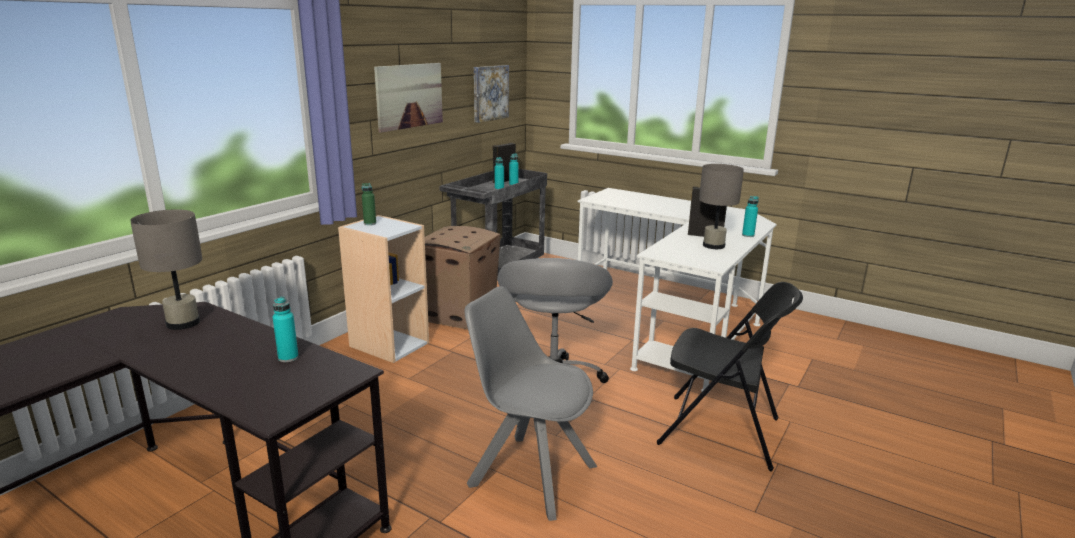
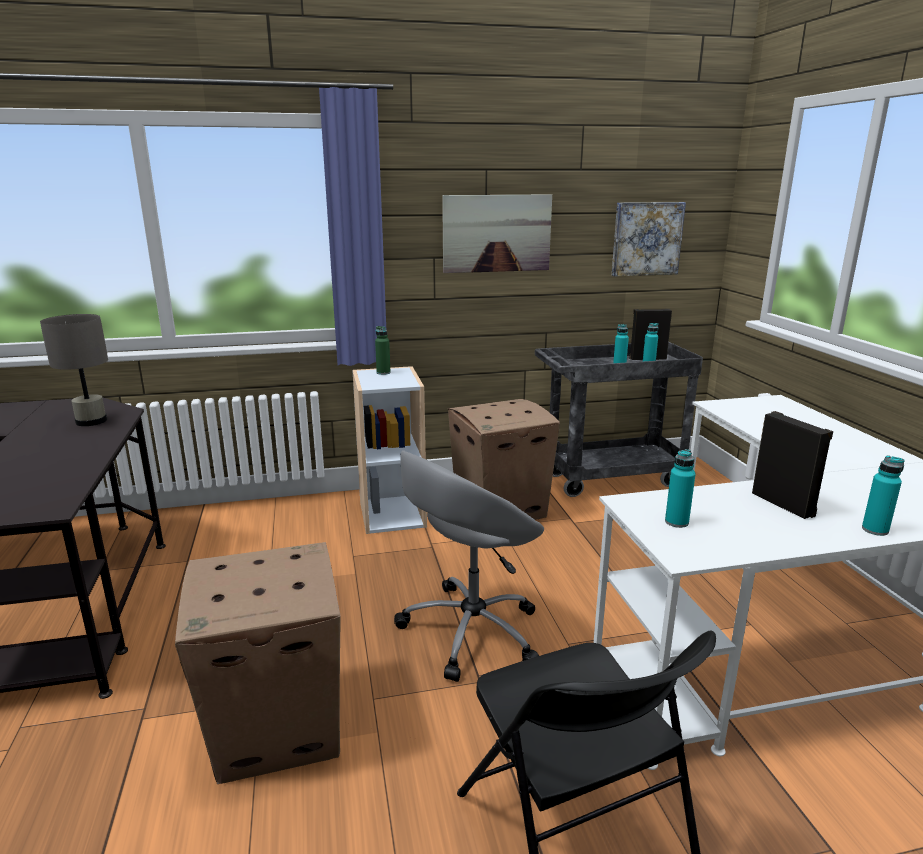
camera: 45 degrees right, 0 degrees up
(288, 357) = (59, 476): turquoise bottle -> turquoise bottle (676, 522)
(530, 474) = (279, 726): grey chair -> cardboard box
(714, 245) = (761, 525): grey table lamp -> none

